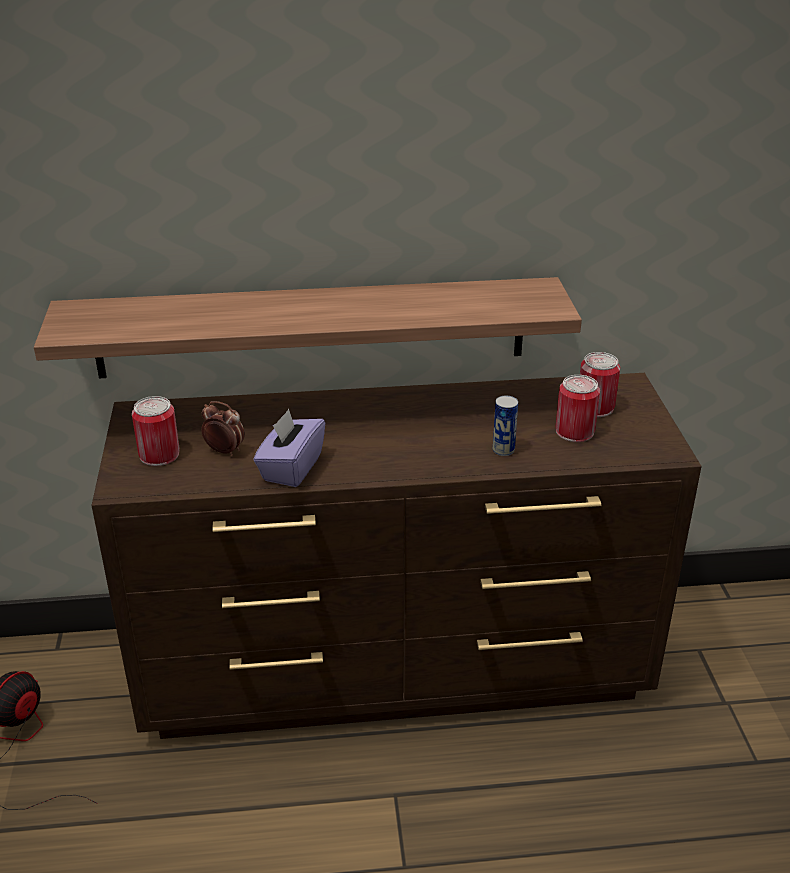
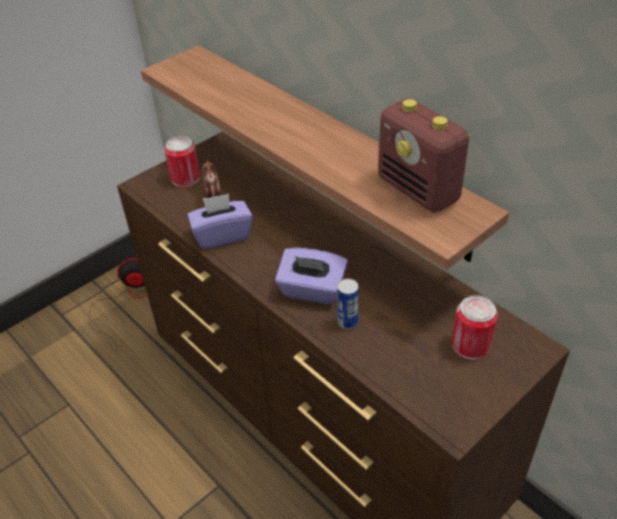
camera: 55 degrees right, 10 degrees up
(440, 451) = (312, 291): none -> purple tissue box
(484, 295) = (419, 190): none -> radio
(574, 431) = (419, 350): can -> none

